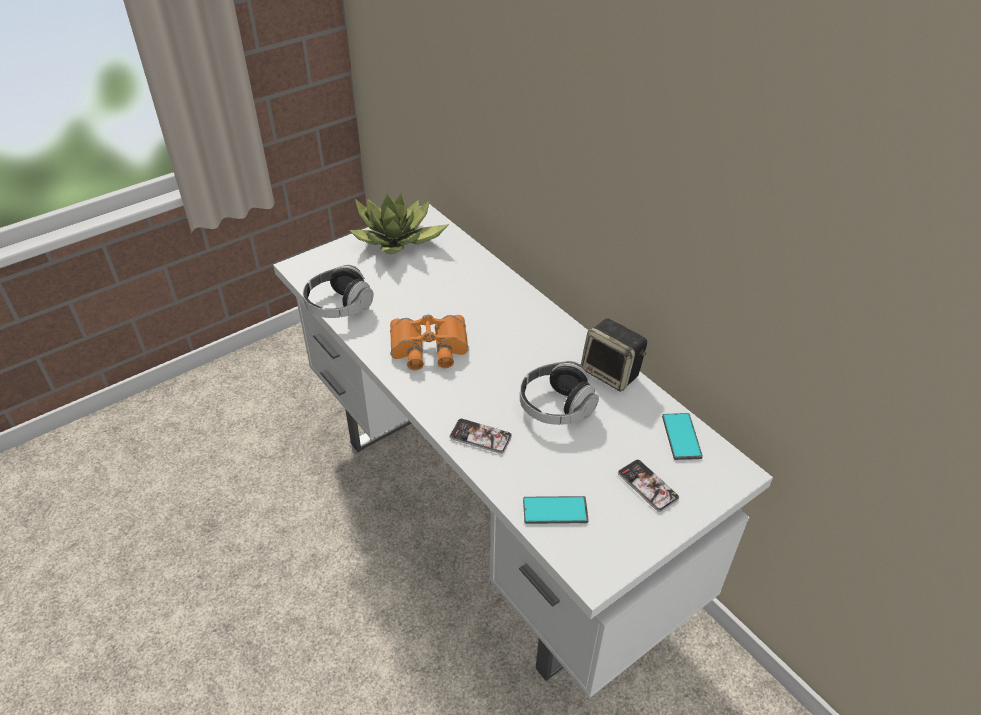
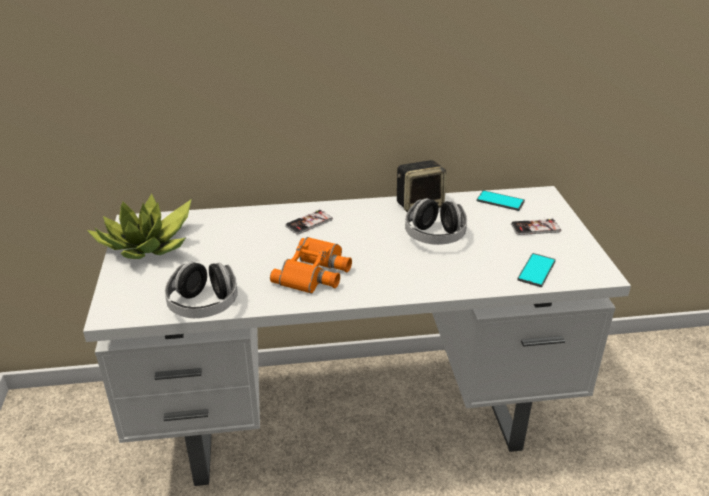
camera: 60 degrees left, 10 degrees down
(480, 437) = (440, 279): phone -> phone (309, 223)

